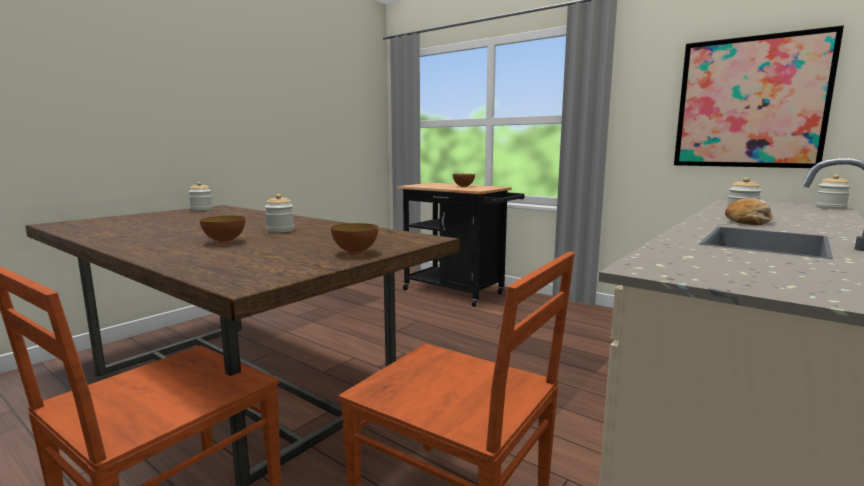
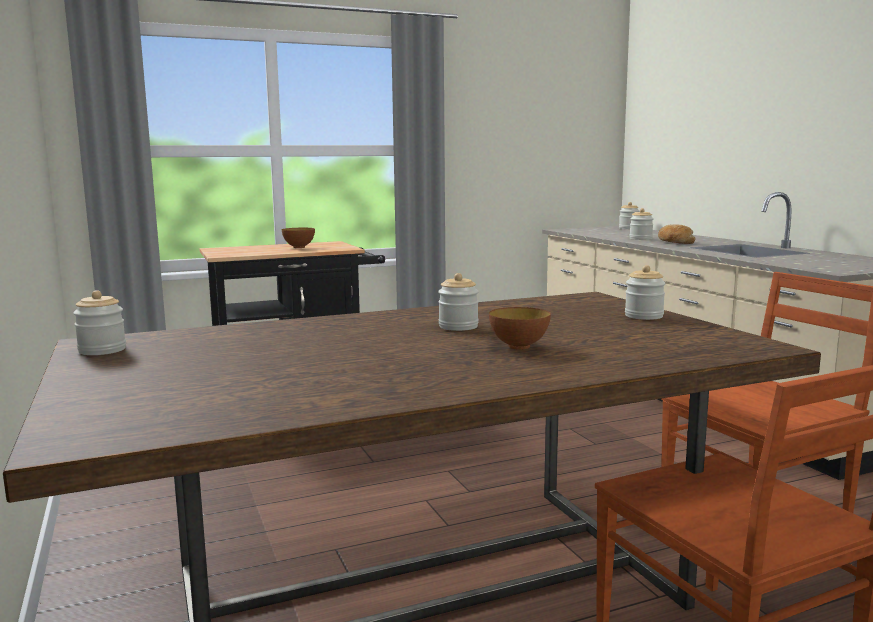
camera: 60 degrees left, 0 degrees up
(355, 252) = (644, 316): bowl -> jar
(750, 103) = (550, 141): picture -> none

